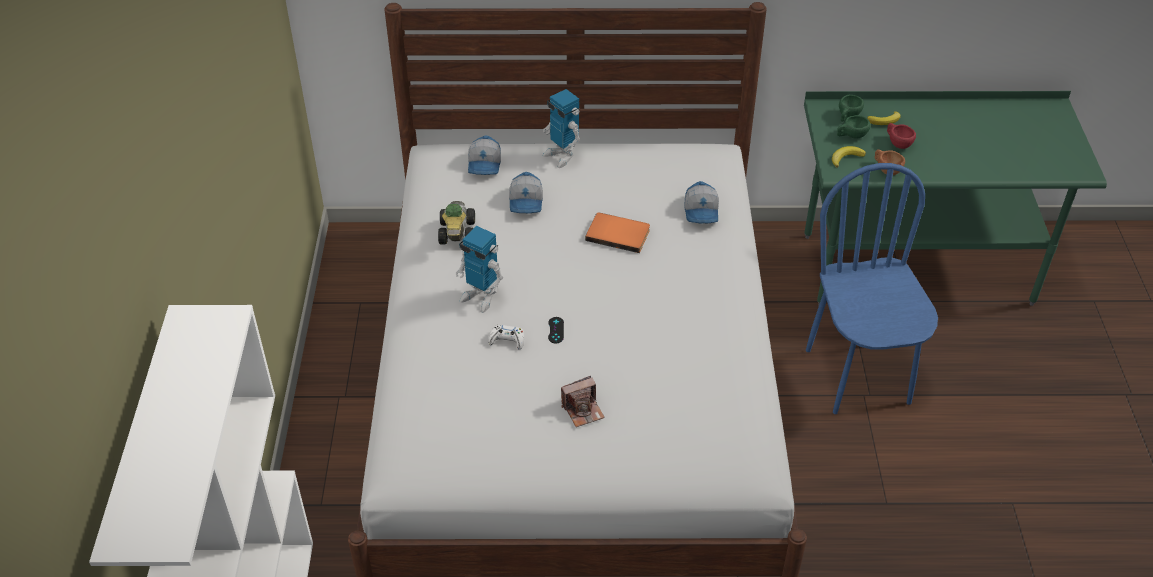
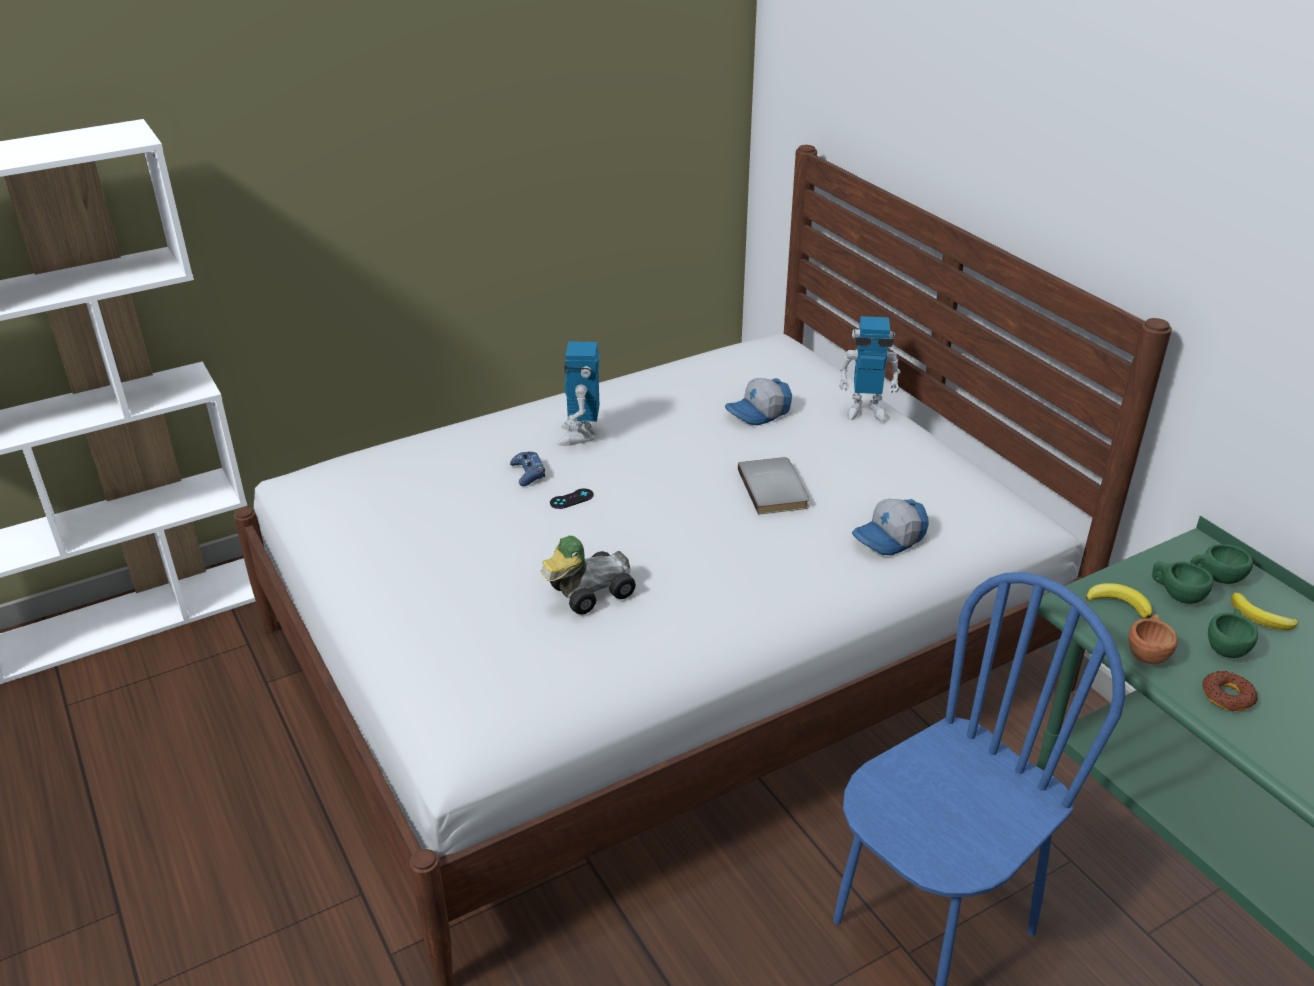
camera: 60 degrees right, 10 degrees down
(456, 234) = (660, 390): toy car -> toy car (587, 593)
(485, 164) = (790, 371): cap -> none
(507, 340) = (528, 473): white game controller -> blue game controller
(562, 156) = (865, 410): toy robot -> toy robot turned 105 degrees counterclockwise
(583, 410) = (460, 560): camera -> none
(618, 233) = (775, 488): orange book -> grey book
(897, 143) = (1227, 646): red cup -> green cup
(929, 163) = (1227, 696): none -> donut

